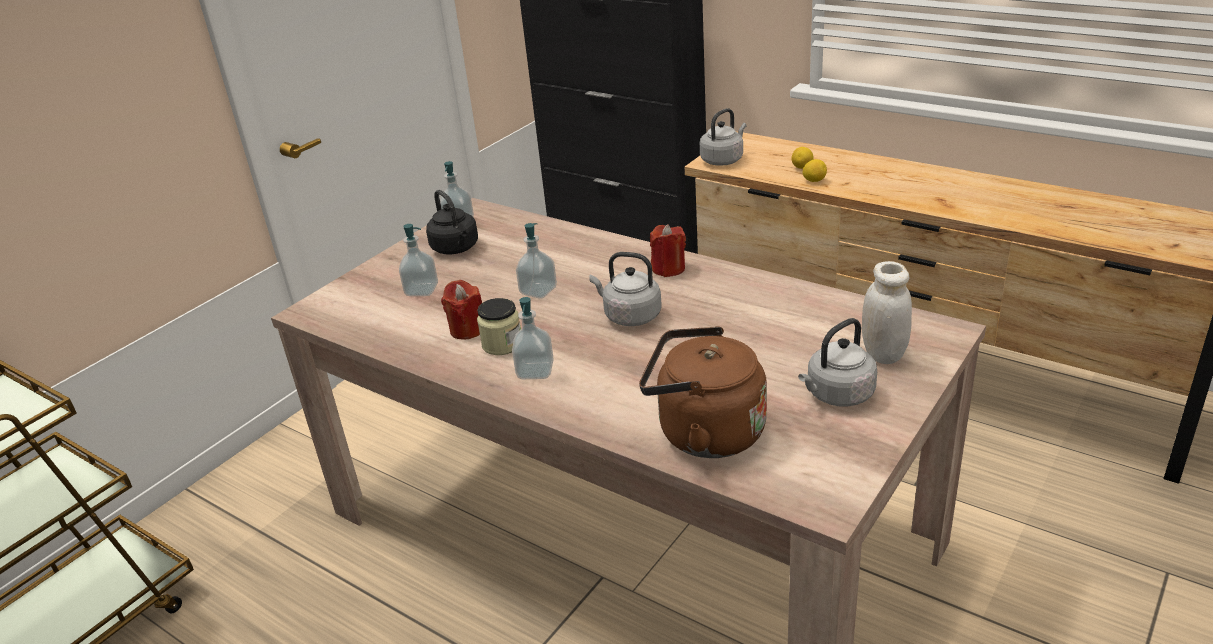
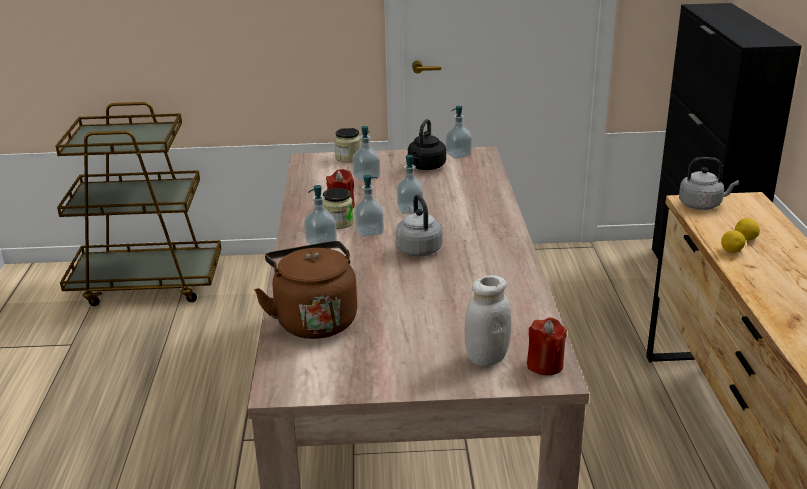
camera: 50 degrees right, 5 degrees down
(352, 284) = (348, 157): none -> jar
(552, 332) = (369, 232): none -> soap dispenser
(668, 269) = (496, 240): red candle -> red candle (545, 365)
(837, 395) = (410, 355): grey kettle -> none

